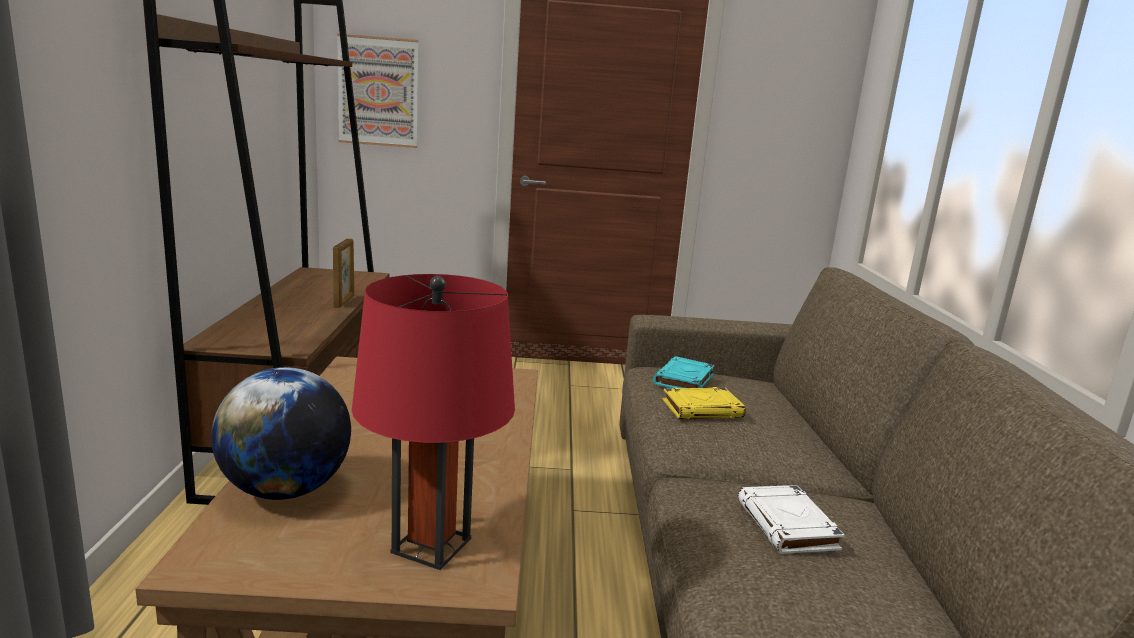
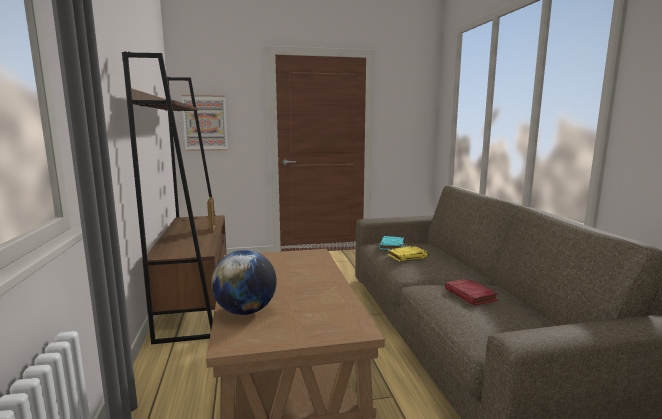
camera: 10 degrees left, 5 degrees down
(431, 545) = (330, 322): red table lamp -> none
(787, 526) = (471, 295): white book -> red book

